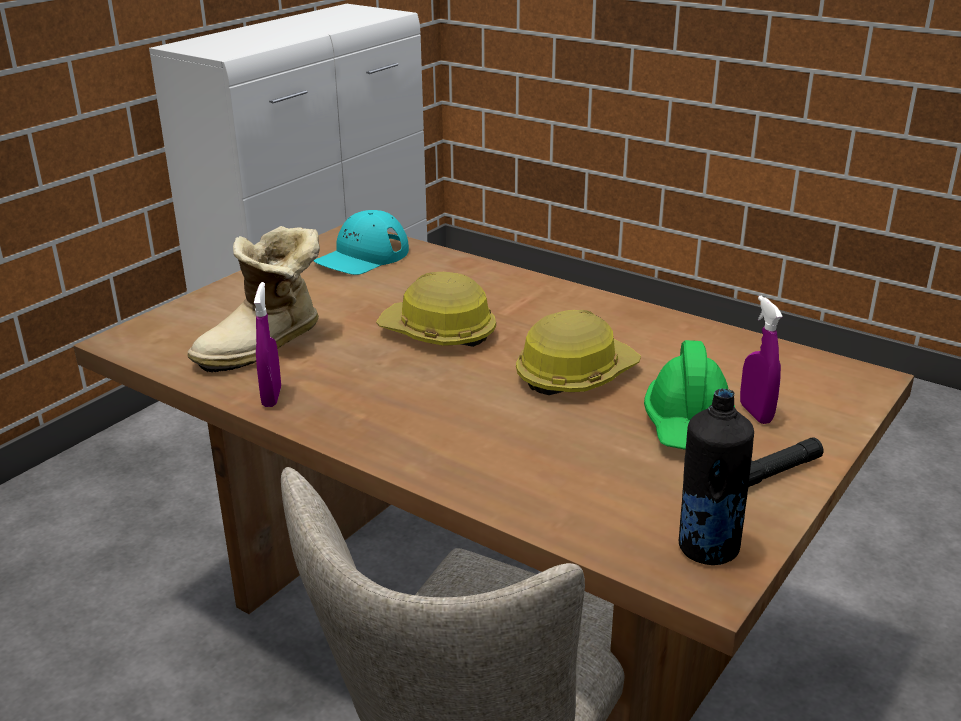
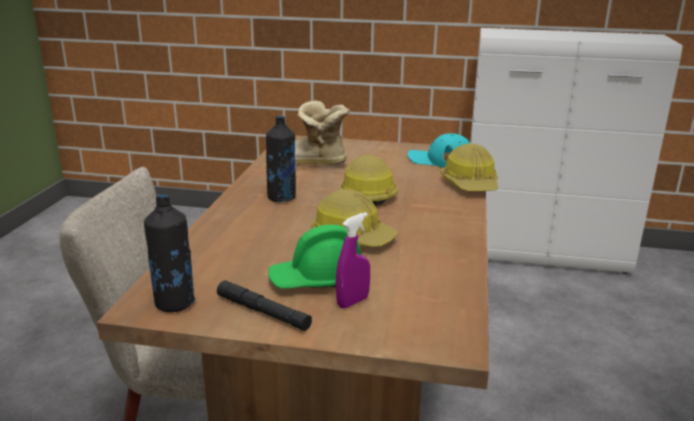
camera: 65 degrees right, 5 degrees down
(271, 397) = (263, 175): purple spray bottle -> none
(392, 399) = (282, 198): none -> black bottle
(468, 262) = (470, 184): none -> hard hat

